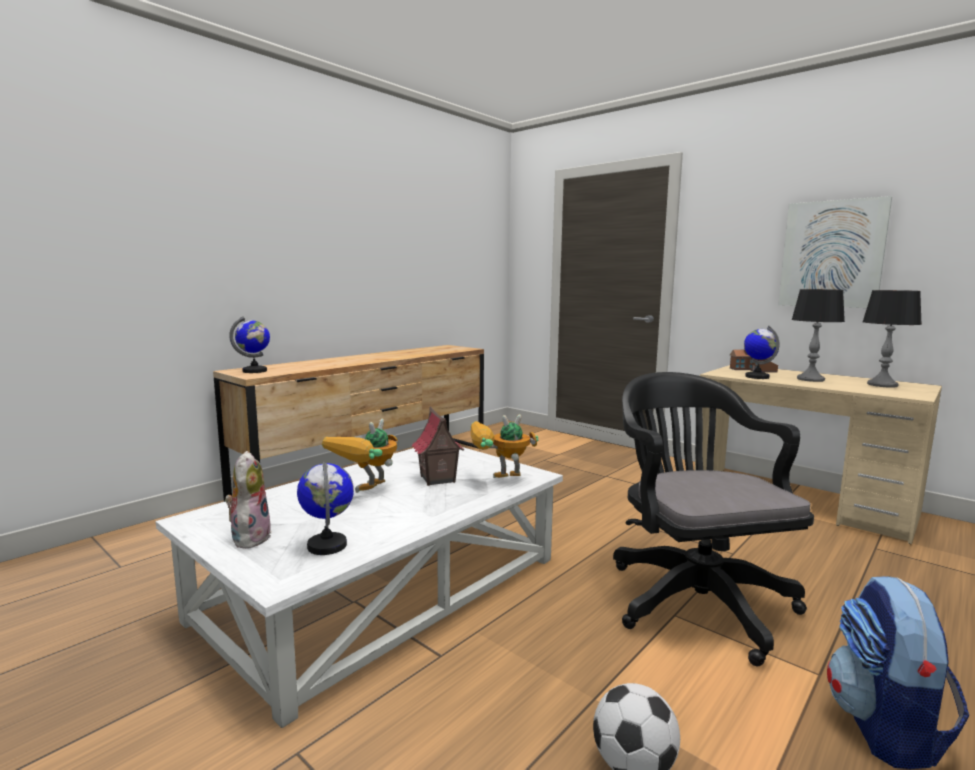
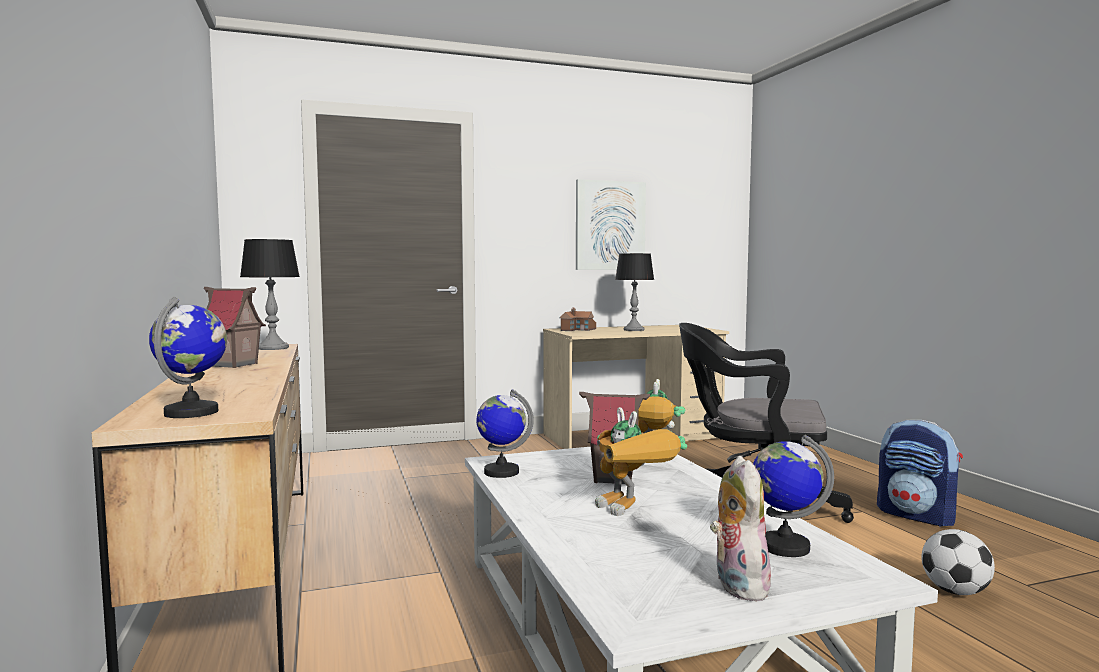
camera: 60 degrees left, 5 degrees down
(249, 537) = (736, 585): plush toy -> plush toy turned 60 degrees clockwise
(386, 355) = (233, 365): none -> toy house
(757, 377) = (607, 333): globe -> globe (501, 472)
(882, 385) = (671, 327): table lamp -> table lamp (273, 348)

